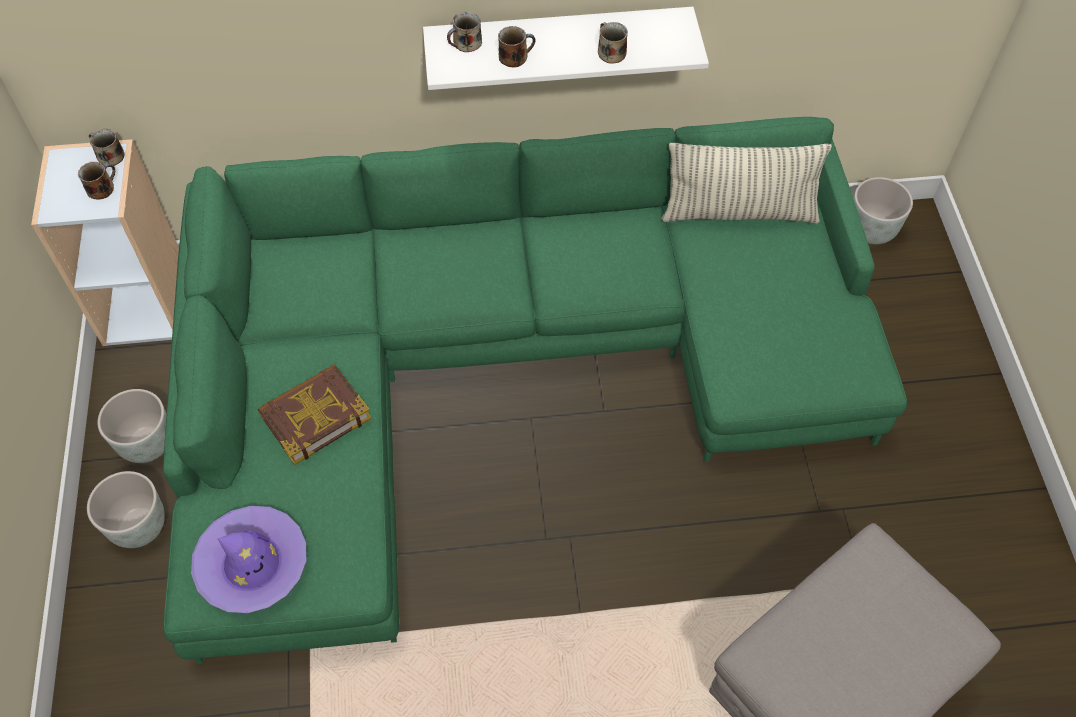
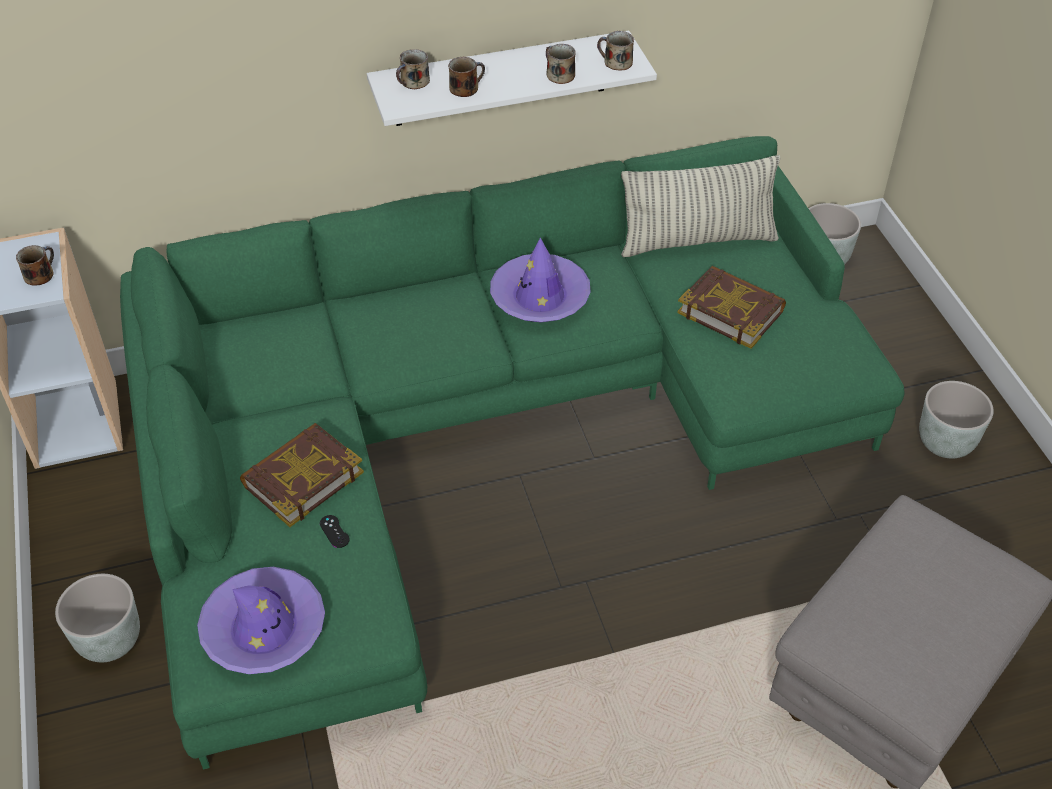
camera: 10 degrees left, 10 degrees down
(109, 156) = (42, 244): mug -> mug (616, 62)
(148, 444) = (105, 558): grey planter -> grey planter (946, 443)
(333, 475) = (334, 531): none -> black game controller
(572, 256) = (540, 297): none -> purple hat
(753, 297) = (731, 311): none -> book

